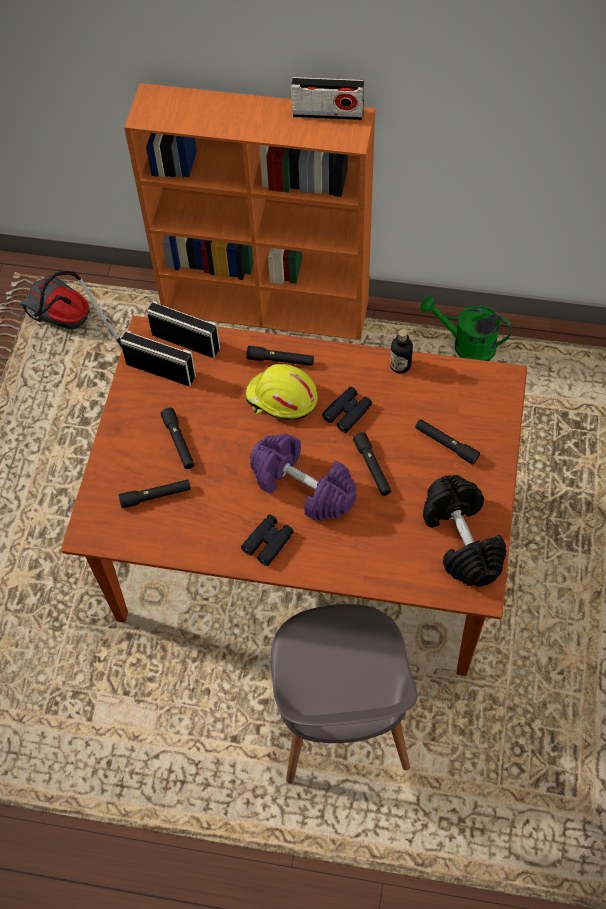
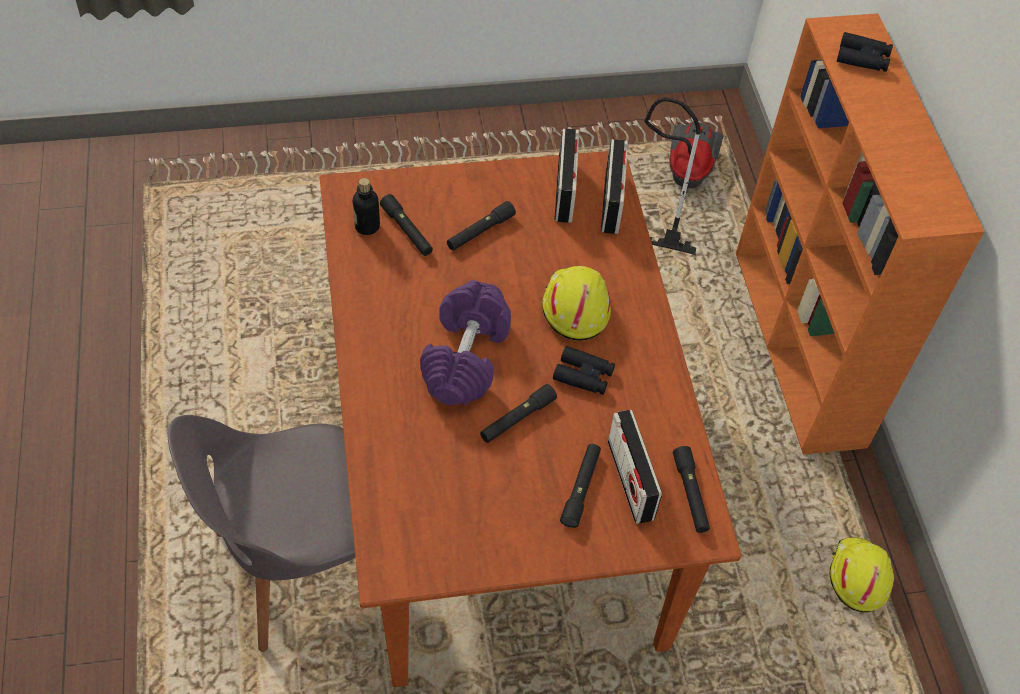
camera: 65 degrees right, 5 degrees down
(268, 542) = (384, 343): black binoculars -> black binoculars (863, 58)
(280, 360) = (626, 293): black flashlight -> black flashlight (690, 494)
(327, 114) = (942, 187): radio -> radio (630, 480)
(400, 365) = (674, 413): bottle -> bottle (367, 226)
(461, 540) = (451, 535): black dumbbell -> none
(466, 345) = (857, 576): green watering can -> yellow hard hat

